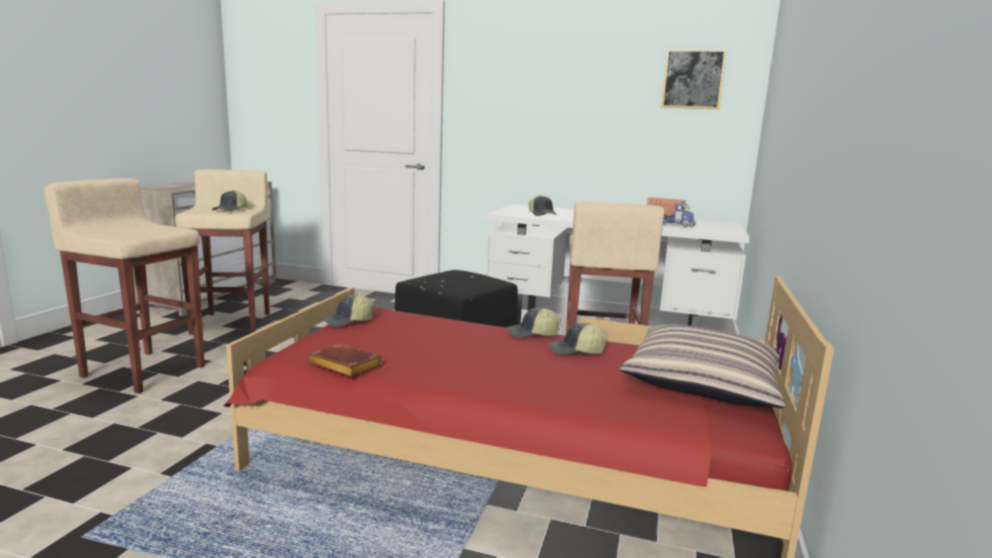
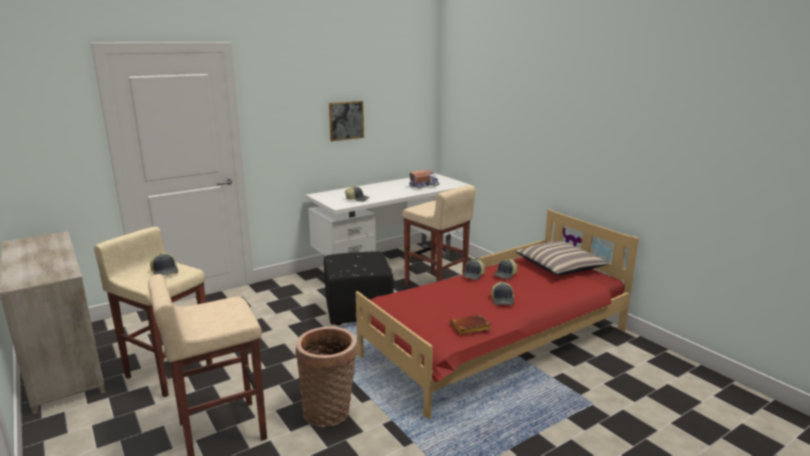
camera: 50 degrees left, 5 degrees up
(211, 406) = (330, 412): none -> basket
(348, 322) = (400, 310): cap -> cap (503, 300)
(693, 79) = (404, 92): picture -> picture (346, 120)

